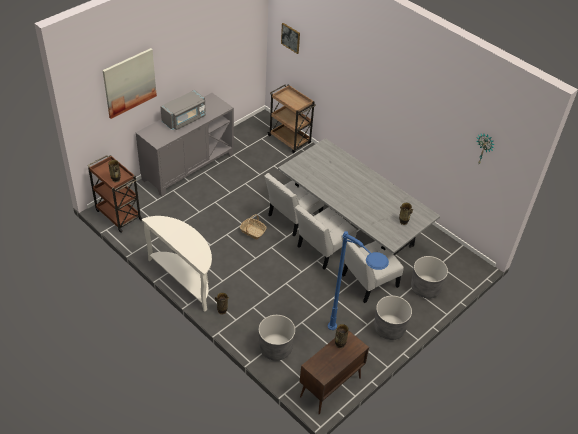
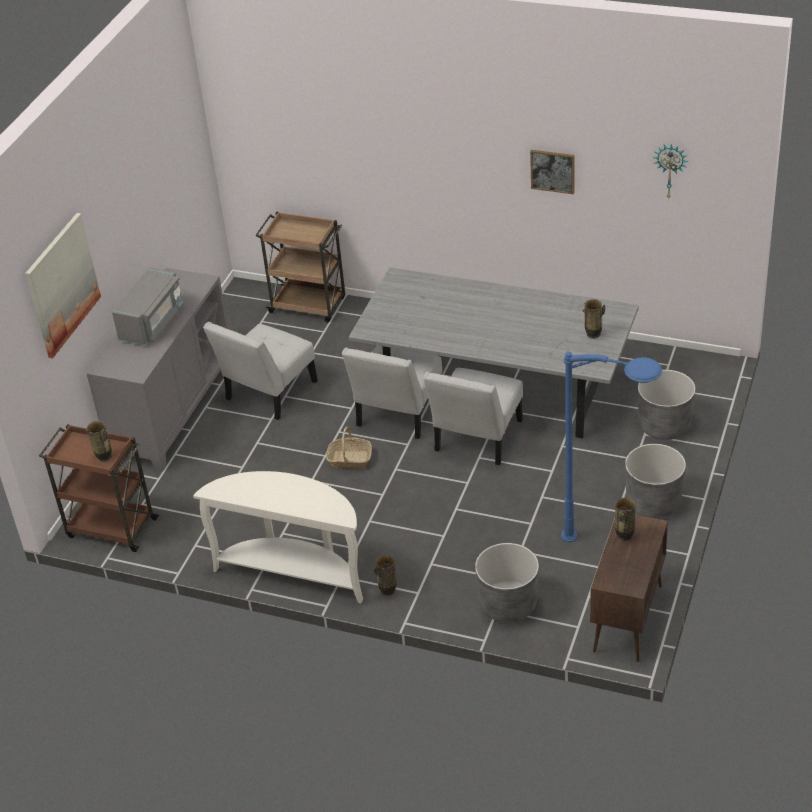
camera: 20 degrees left, 5 degrees down
(290, 38) = (261, 129): picture -> picture (552, 171)
(367, 282) = (575, 455): white chair -> white chair (268, 393)

